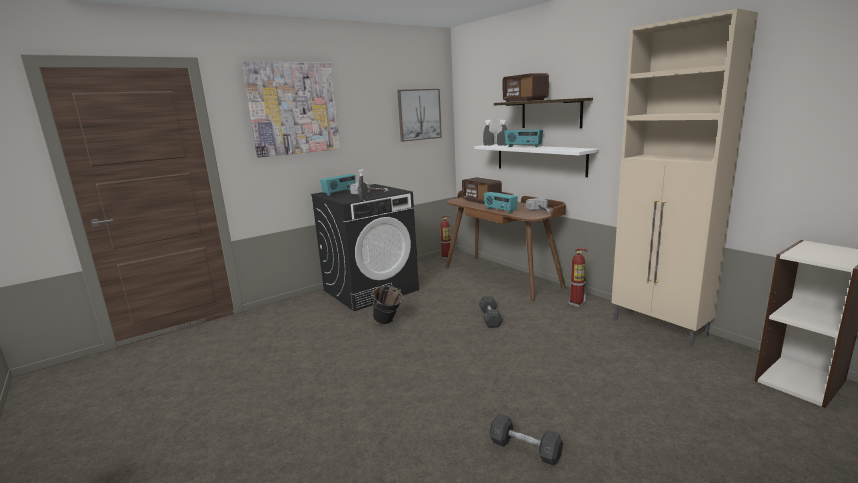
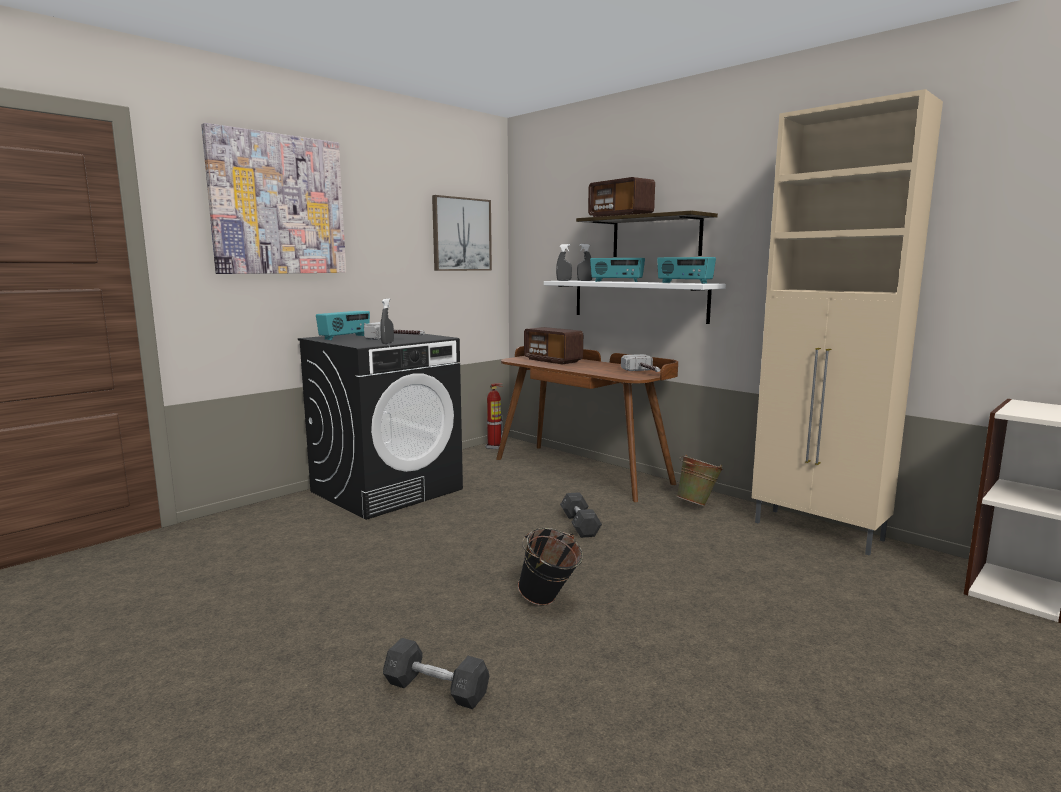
camera: 10 degrees left, 5 degrees down
(388, 323) = (424, 535): black bucket -> black bucket (549, 602)
(500, 210) = (585, 370): radio -> radio (684, 283)
(525, 449) = (681, 704): grey dumbbell -> grey dumbbell (436, 689)
(577, 304) = (698, 504): fire extinguisher -> green bucket

